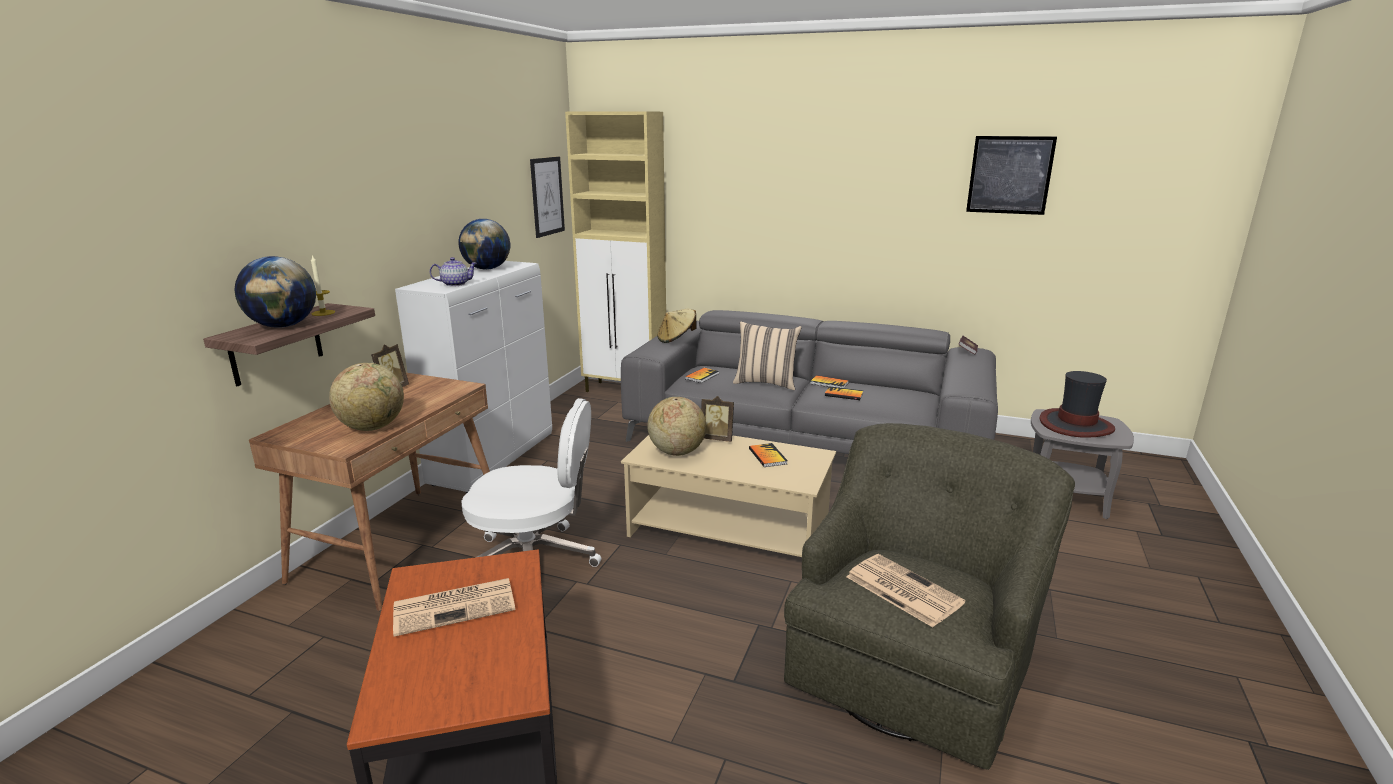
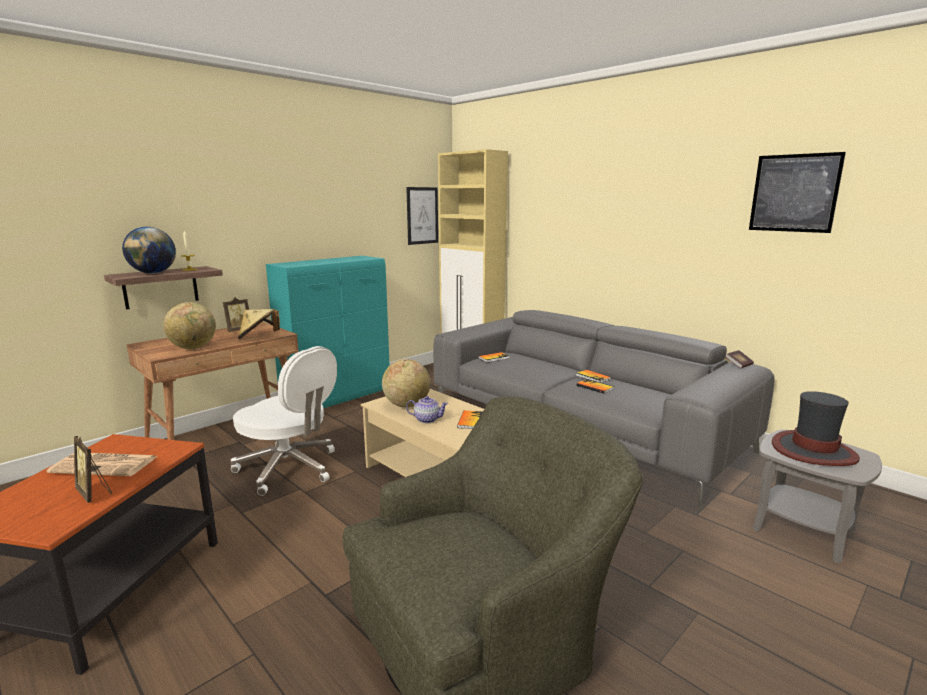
camera: 25 degrees right, 5 degrees down
(455, 284) = (303, 264): teapot -> teapot (427, 419)
(487, 269) = (344, 259): globe -> none
(494, 459) = (338, 398): white cabinet -> turquoise cabinet
(676, 339) = (487, 327): beige hat -> beige hat (258, 337)
(717, 438) = (449, 401): picture frame -> picture frame (94, 493)
(766, 383) = (539, 369): beige pillow -> none
(901, 589) = (433, 547): newspaper -> none

